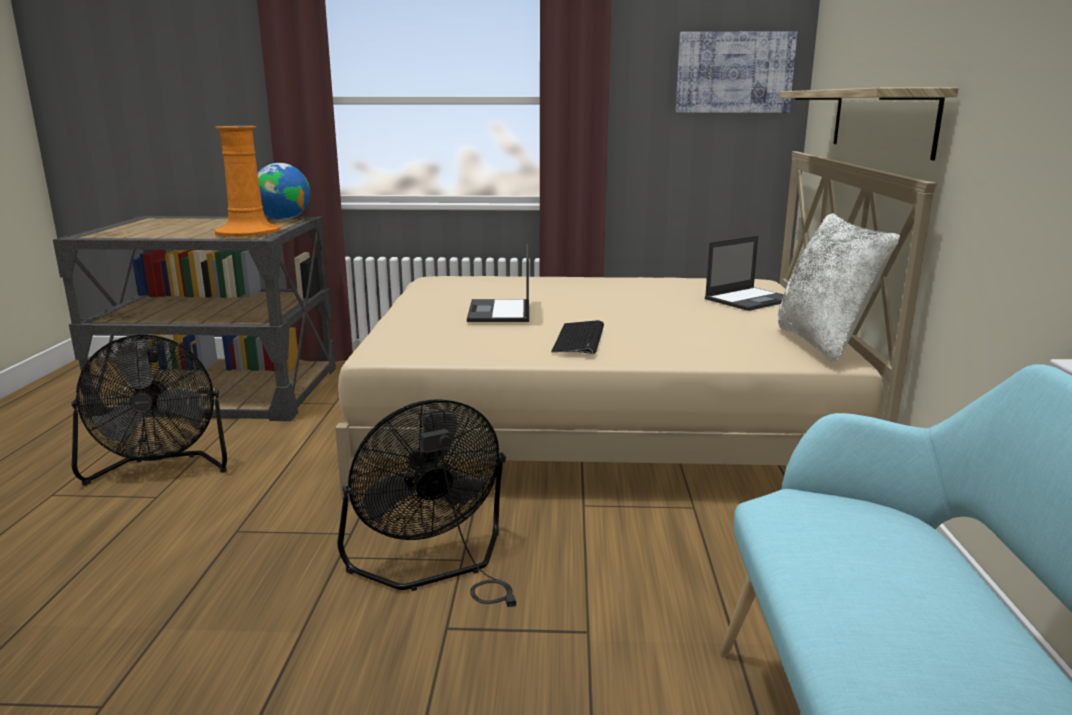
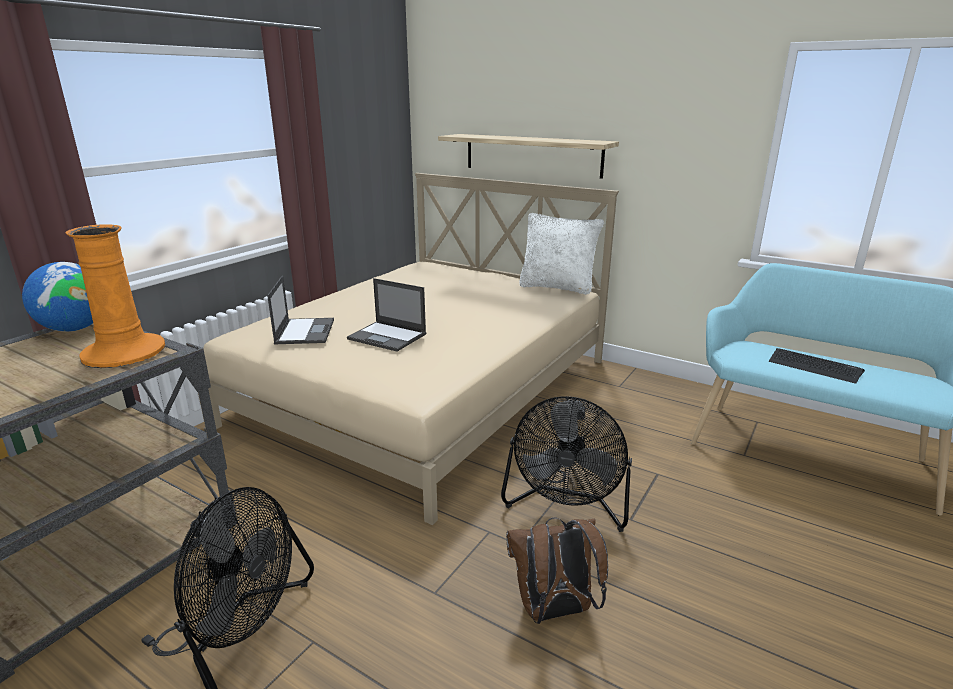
camera: 60 degrees left, 5 degrees up
(233, 607) = (554, 611): none -> brown backpack
(442, 566) = (562, 503): black fan -> black fan turned 75 degrees counterclockwise
(579, 339) = (480, 331): keyboard -> keyboard (814, 366)
(734, 73) = (376, 120): picture -> none
(750, 299) = (460, 276): laptop -> laptop (305, 331)

